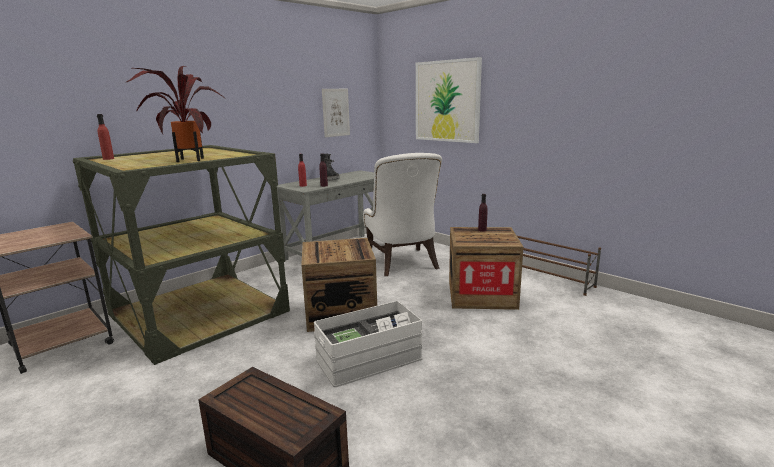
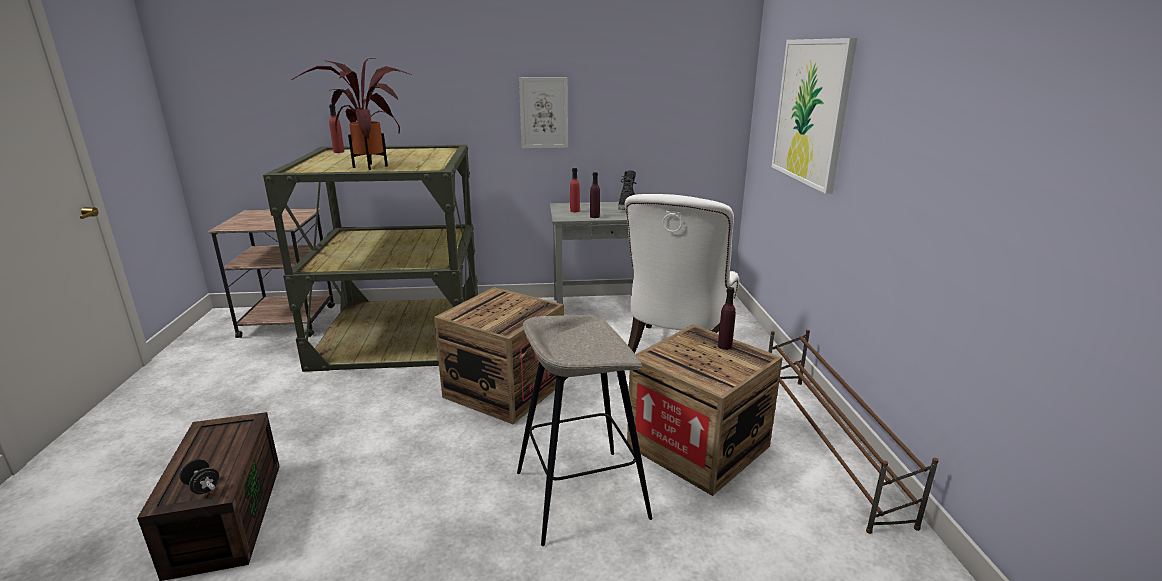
camera: 40 degrees right, 5 degrees up
(304, 417) = (202, 487): none -> black dumbbell
(335, 112) = (664, 112): picture -> picture (544, 113)
(369, 359) = (440, 461): white storage box -> none
(467, 335) = (580, 494): none -> grey stool

